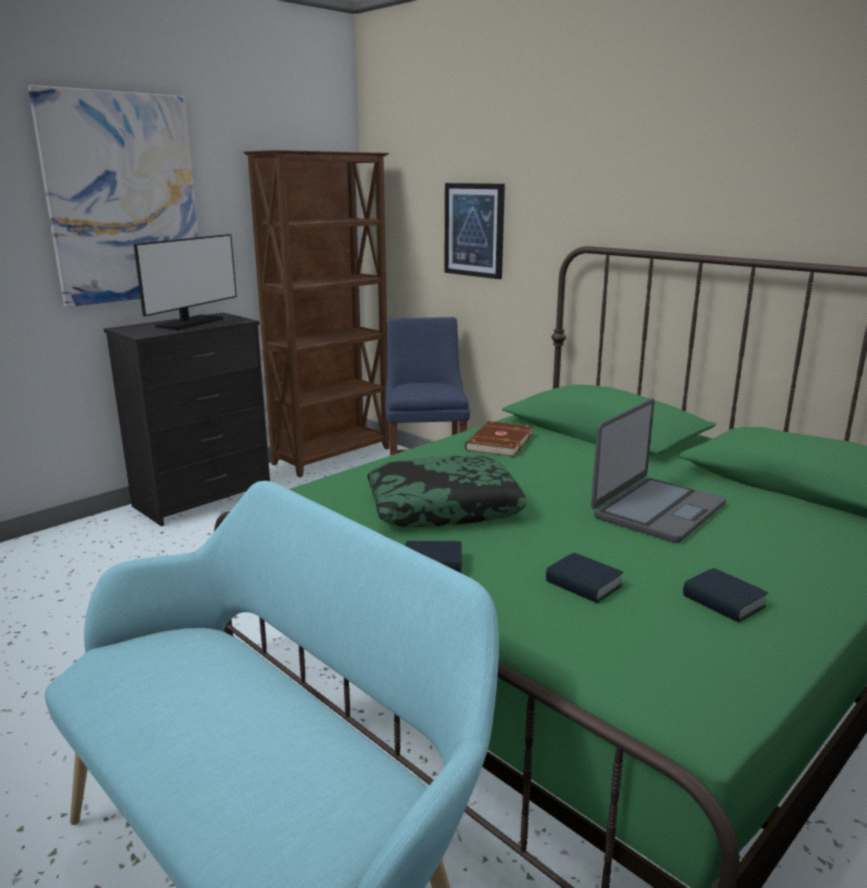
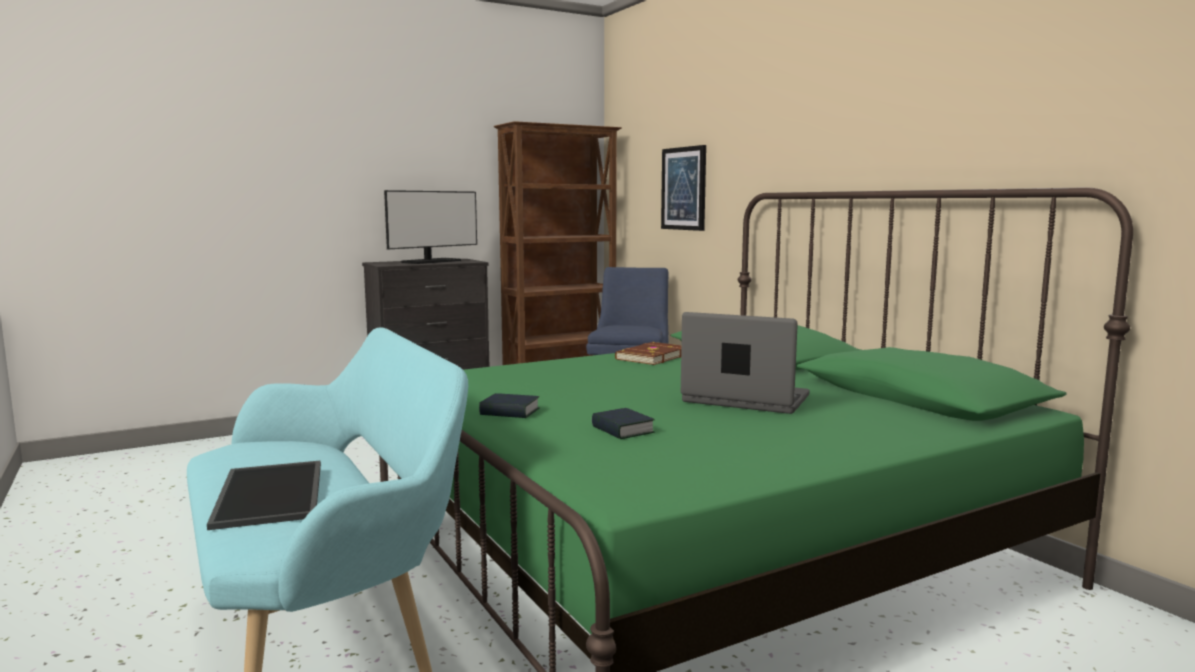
camera: 15 degrees right, 10 degrees down
(123, 199) = (389, 160): picture -> none
(224, 754) = (272, 494): none -> tray
(443, 507) = (557, 386): pillow -> none
(657, 510) = (745, 399): laptop -> laptop turned 120 degrees counterclockwise
(723, 602) = (734, 448): book -> none

